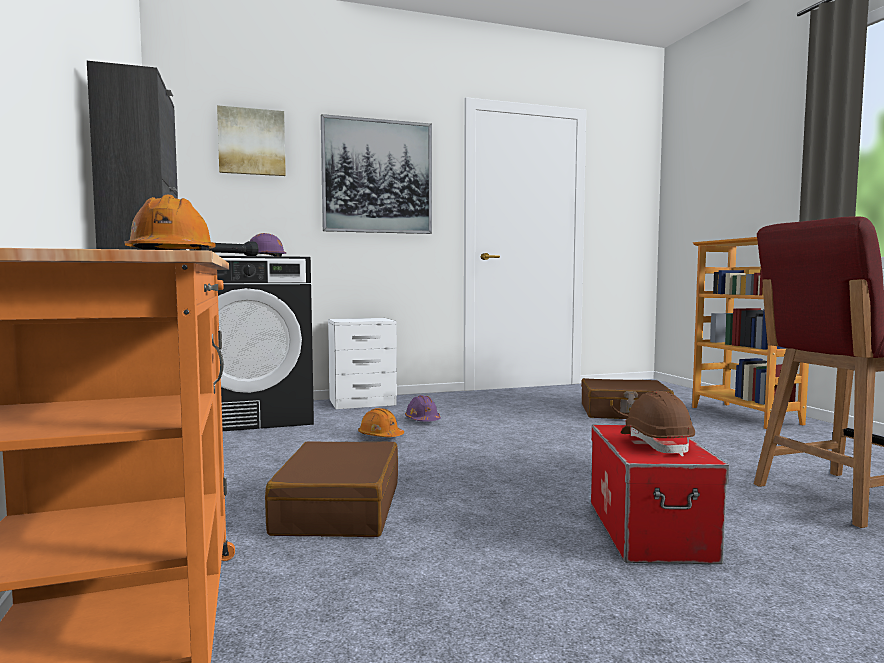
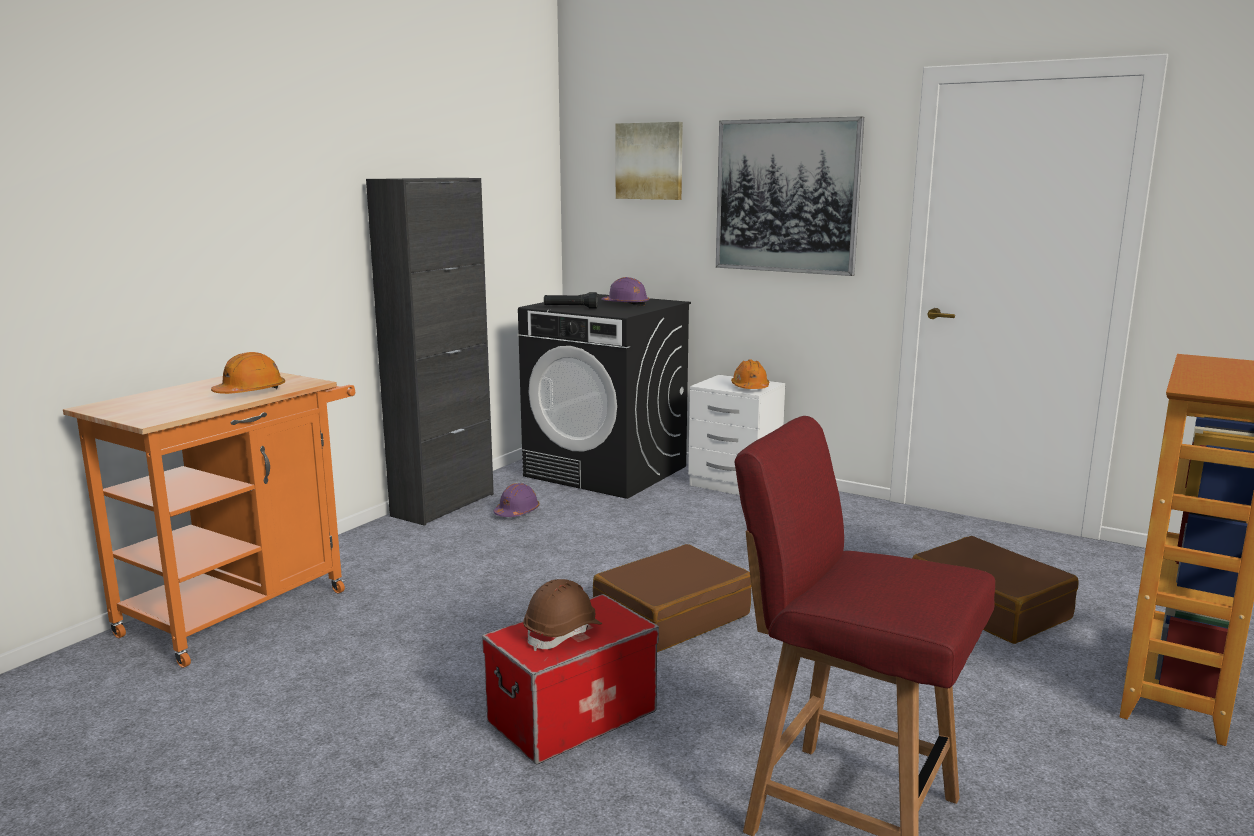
camera: 50 degrees right, 10 degrees up
(338, 508) = (455, 587): brown suitcase -> brown suitcase (671, 615)
(380, 436) = (642, 533): orange hard hat -> orange hard hat (750, 388)
(422, 420) = (726, 528): purple hard hat -> purple hard hat (517, 512)

